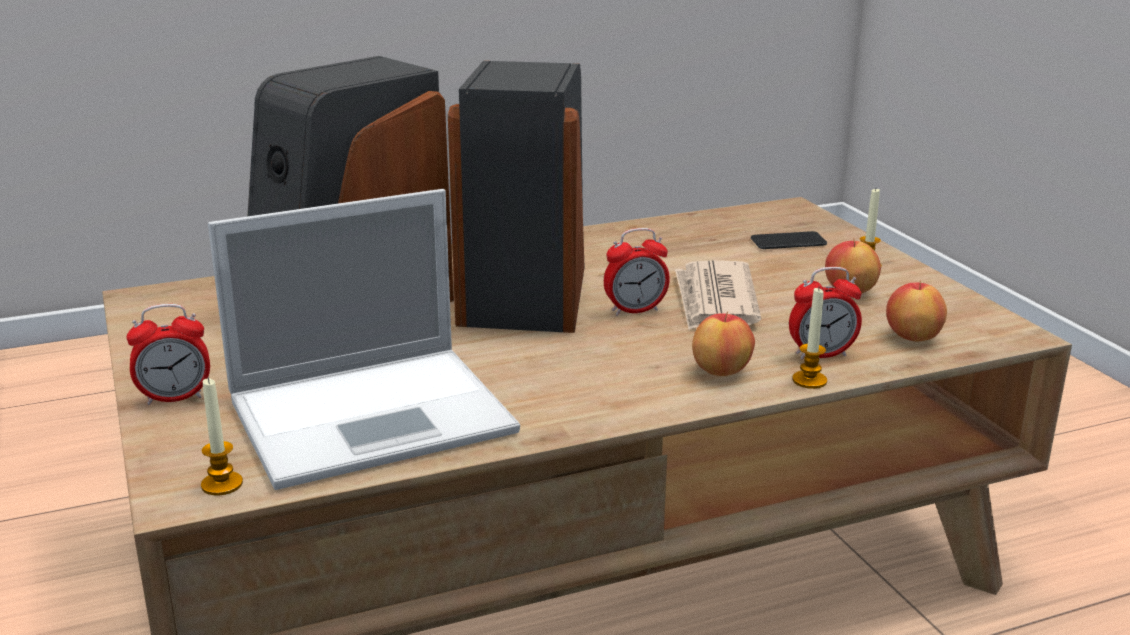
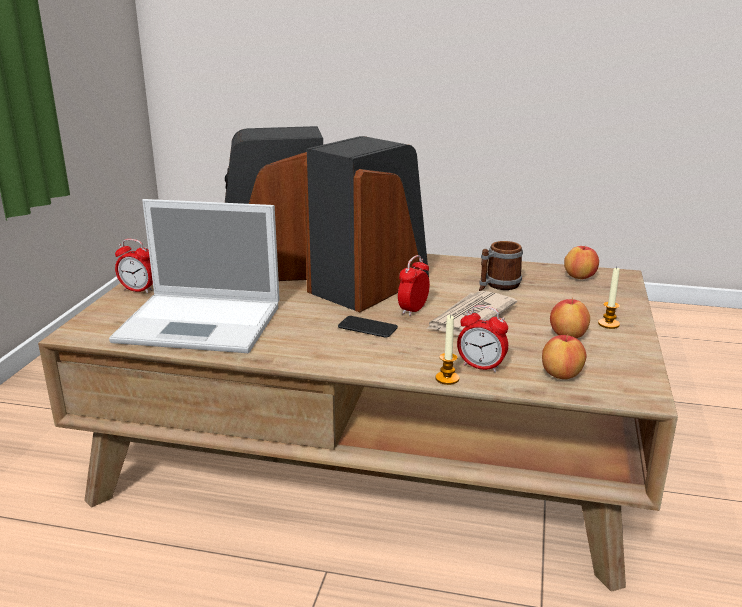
camera: 35 degrees right, 0 degrees up
(222, 484) = (96, 333): candle -> none
(635, 310) = (413, 310): alarm clock -> alarm clock turned 105 degrees clockwise
(683, 253) = (498, 286): none -> mug
(721, 371) = (404, 357): apple -> apple (579, 277)
(788, 242) = (579, 296): phone -> phone (367, 328)

